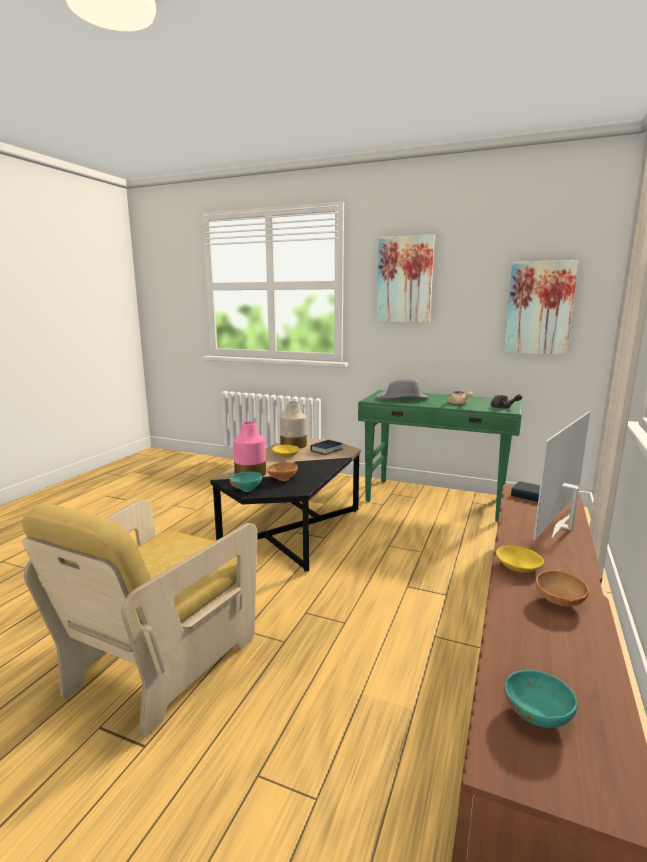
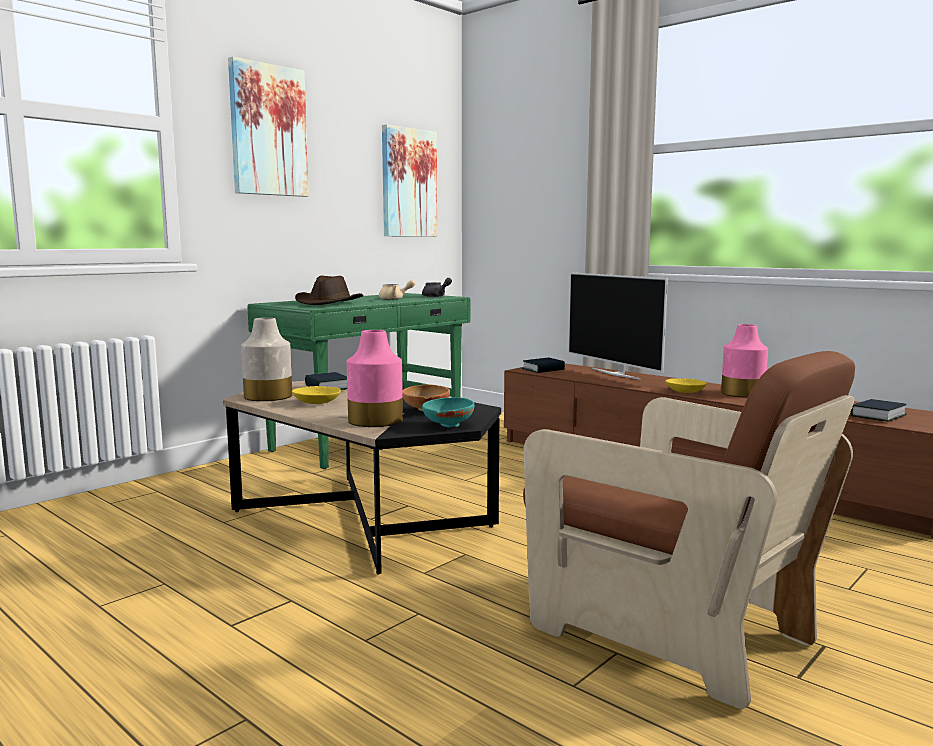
camera: 70 degrees left, 5 degrees down
(162, 662) = (670, 631): yellow armchair -> brown armchair
(402, 398) = (329, 303): grey hat -> brown hat
(536, 714) = (877, 416): turquoise bowl -> book
(558, 602) = (742, 393): brown bowl -> pink vase

